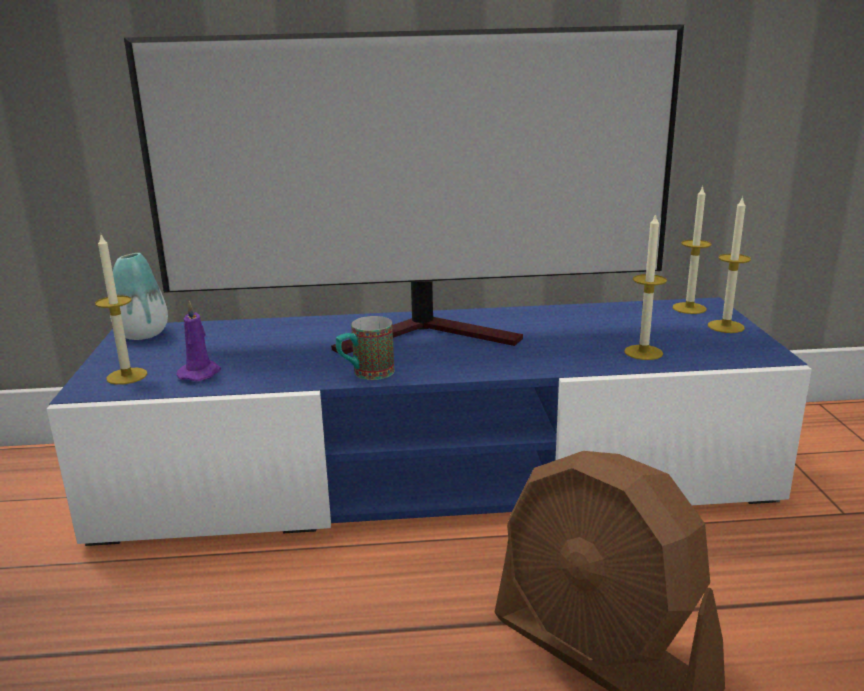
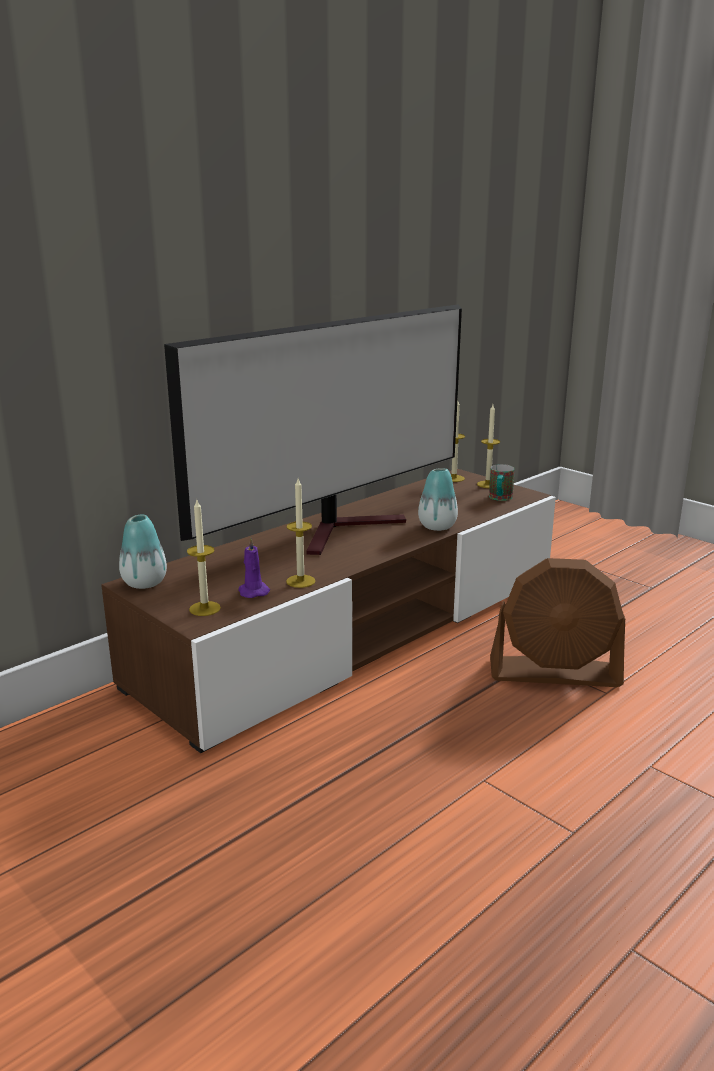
camera: 40 degrees left, 0 degrees up
(365, 374) = (356, 561): mug -> mug (500, 499)
(435, 474) = (357, 629): blue tv stand -> brown tv stand
(546, 362) = (437, 526): none -> vase
(643, 352) = (474, 508): candle -> candle (300, 581)

